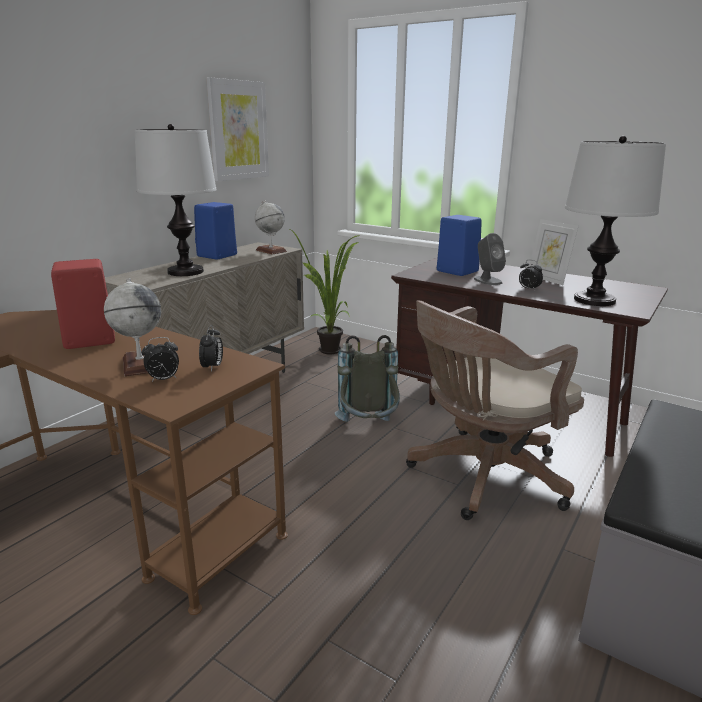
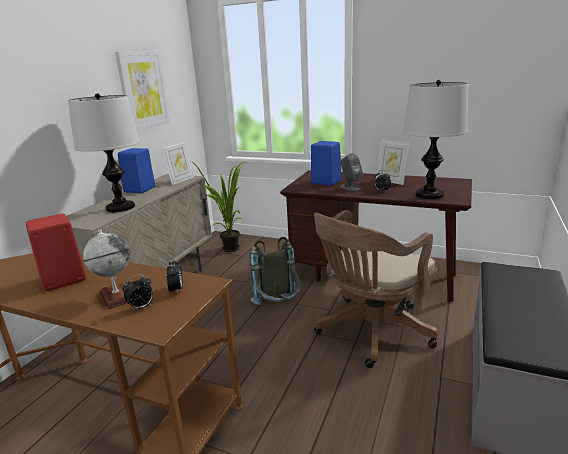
camera: 10 degrees left, 0 degrees up
(271, 251) = (181, 180): globe -> picture frame

